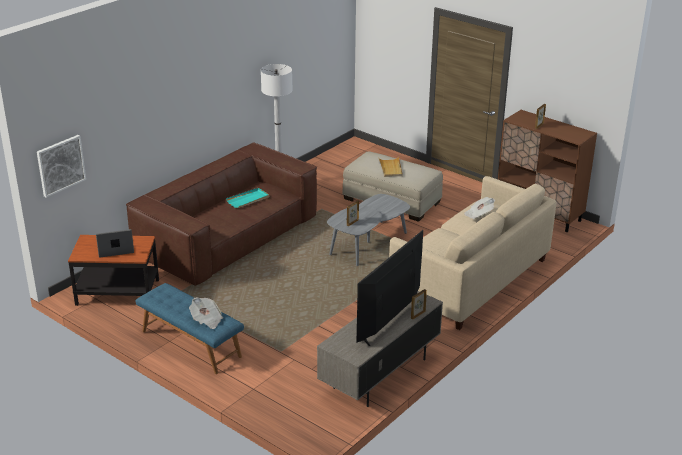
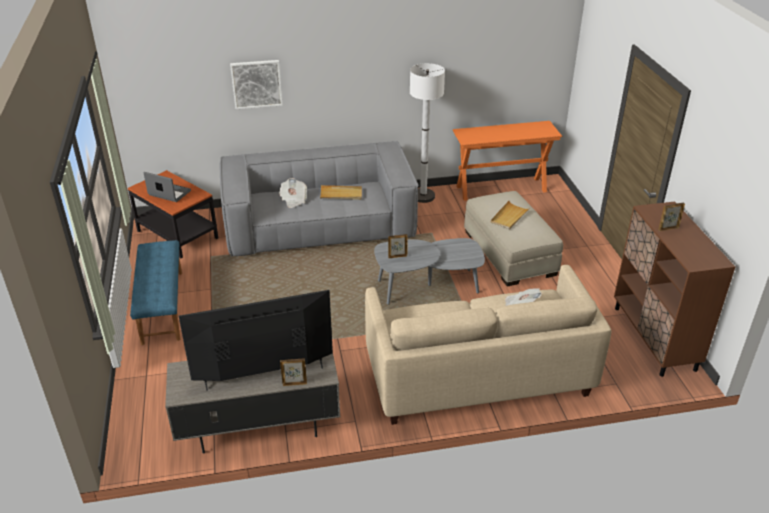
camera: 40 degrees right, 5 degrees up
(61, 165) = (144, 98): picture -> picture (256, 84)
(206, 320) = (151, 289): newspaper -> newspaper (293, 200)
(227, 236) = (319, 224): brown sofa -> grey sofa
(248, 199) = (341, 194): turquoise tray -> beige tray
(329, 160) = (501, 189): none -> orange console table

